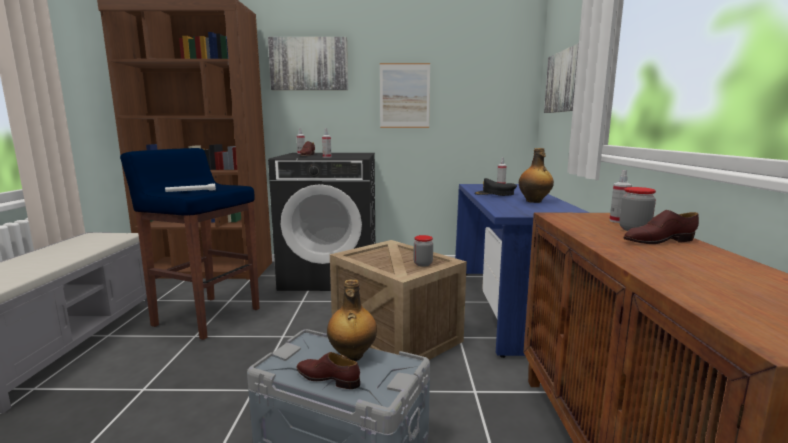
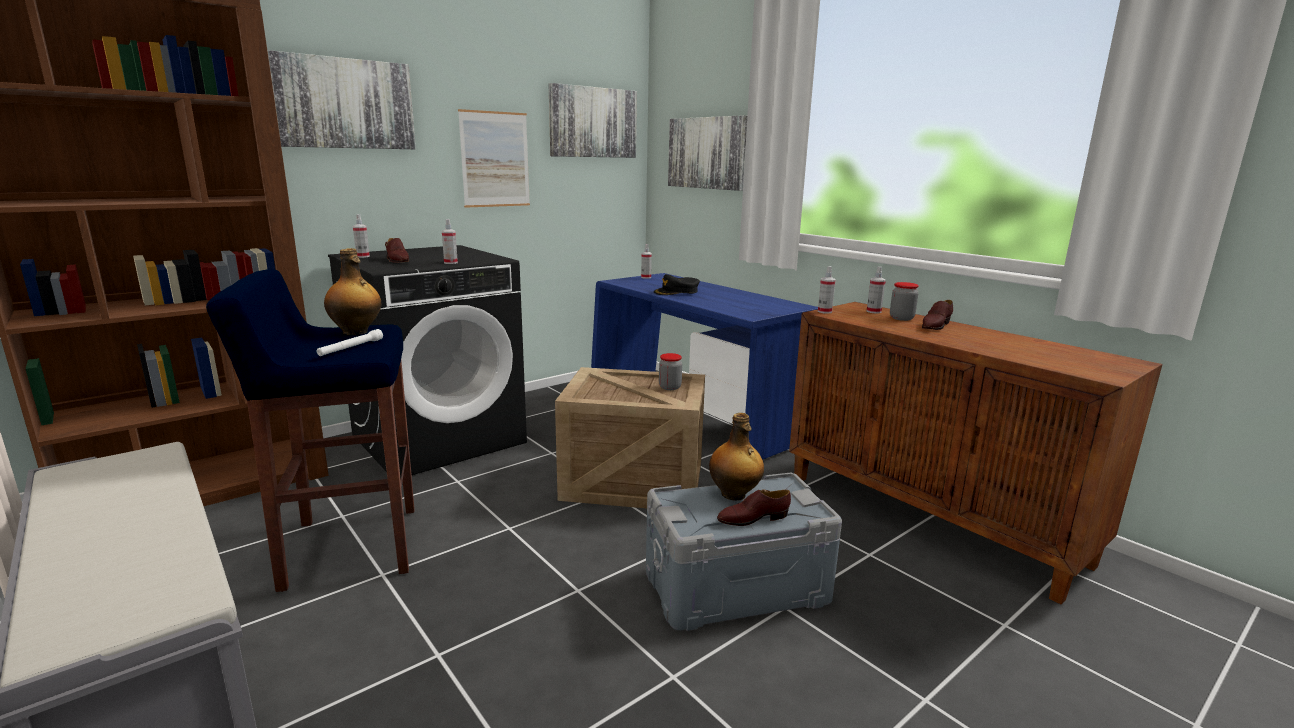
camera: 40 degrees left, 5 degrees up
(487, 67) = (593, 122): none -> picture
(534, 201) = (734, 297): bottle -> bottle (356, 332)
(559, 214) = (824, 311): none -> spray bottle

